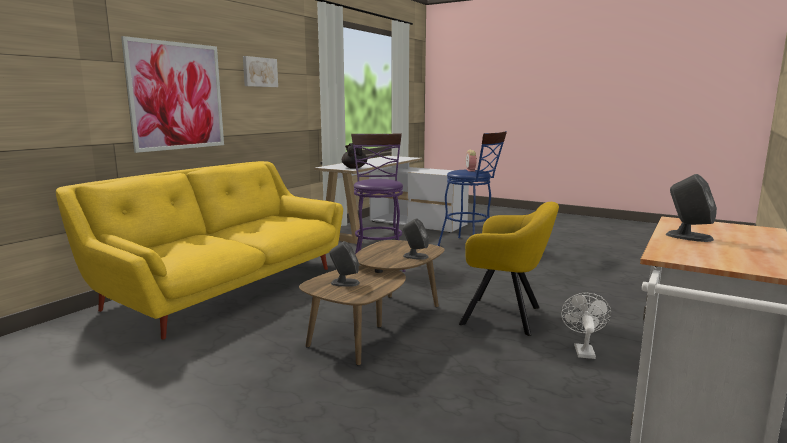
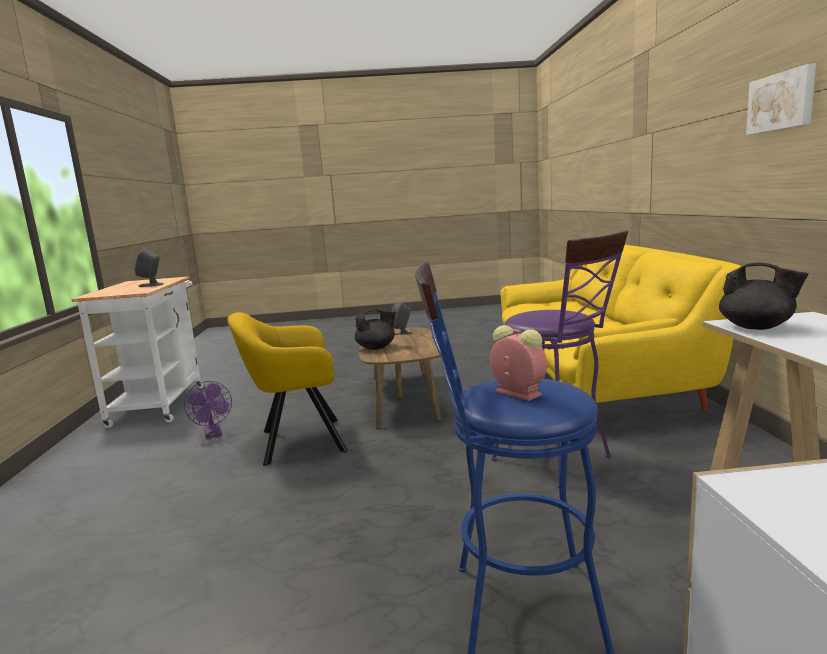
camera: 145 degrees right, 0 degrees up
(177, 96) = (678, 163): picture -> none
(415, 256) = (376, 348): grey speaker -> black teapot
(583, 350) = (213, 434): white fan -> purple fan

